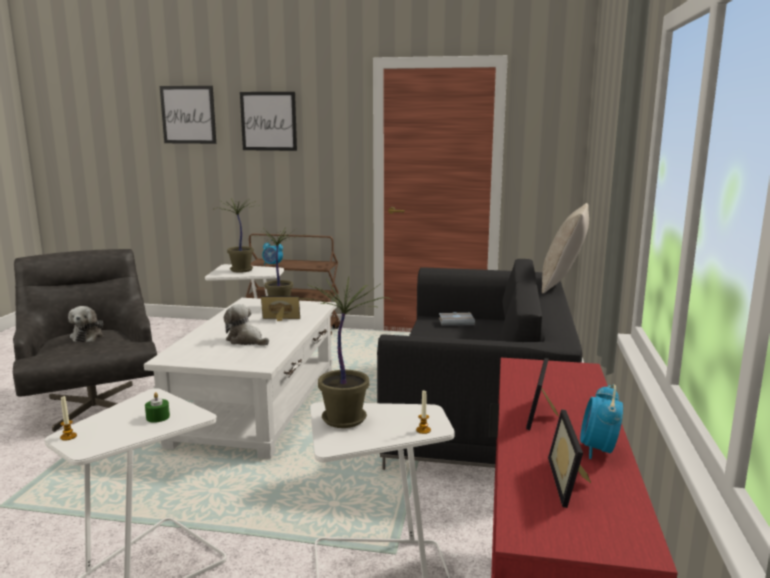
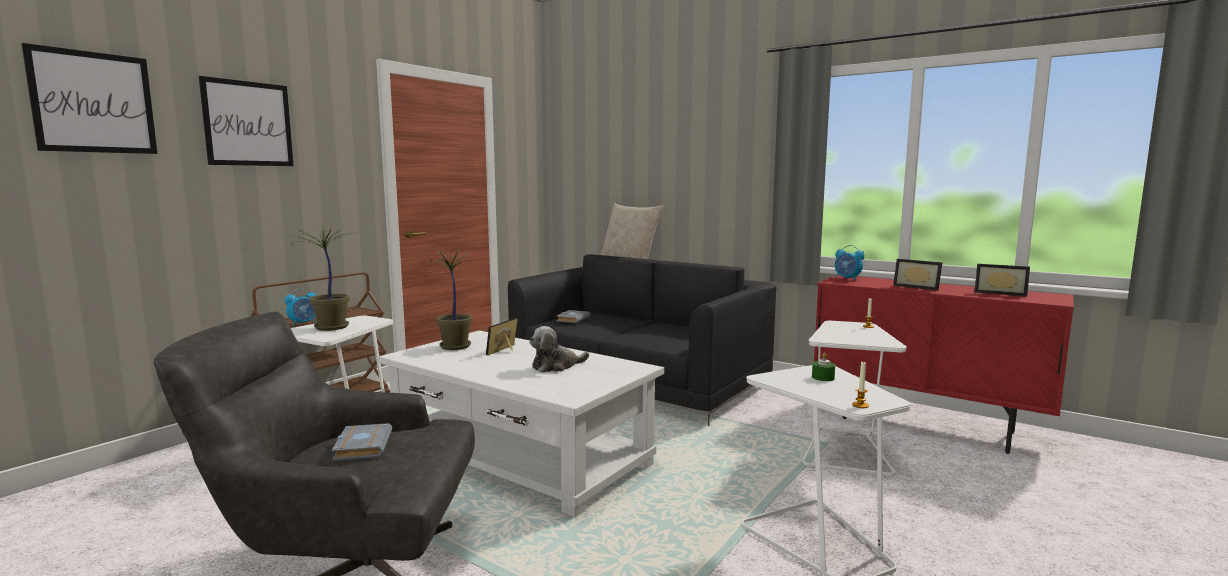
camera: 65 degrees left, 5 degrees down
(88, 336) = (361, 446): plush toy -> grey book
(345, 419) = (844, 337): potted plant -> none
(598, 450) = (961, 287): alarm clock -> alarm clock (847, 279)

